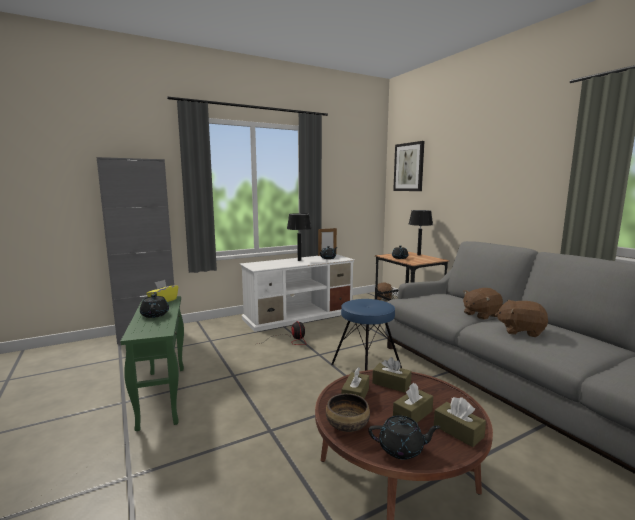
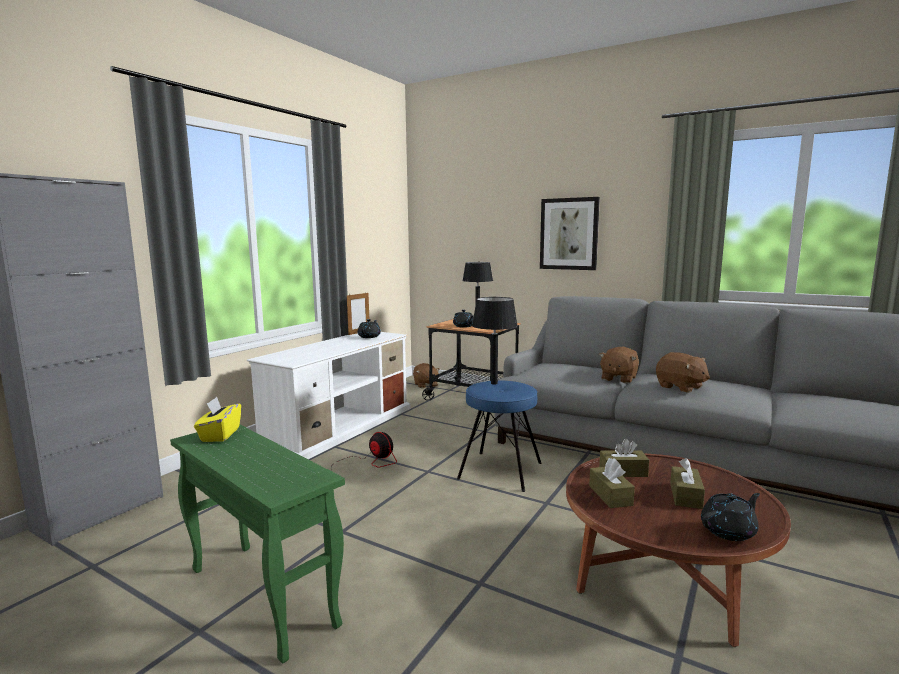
camera: 30 degrees left, 0 degrees up
(155, 314) = (248, 457): black teapot -> none
(299, 260) = (333, 344): black table lamp -> black table lamp (493, 383)
(347, 424) = (650, 526): bowl -> none
(409, 167) = (447, 206): picture -> picture (569, 234)
(458, 431) = (743, 498): brown tissue box -> none
(520, 331) = (680, 387): brown plush toy -> brown plush toy turned 120 degrees counterclockwise

